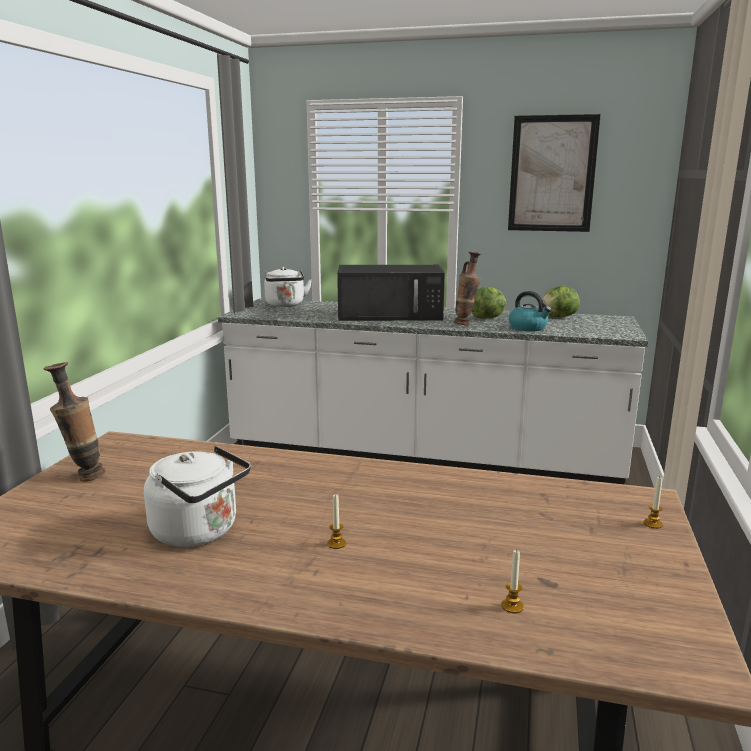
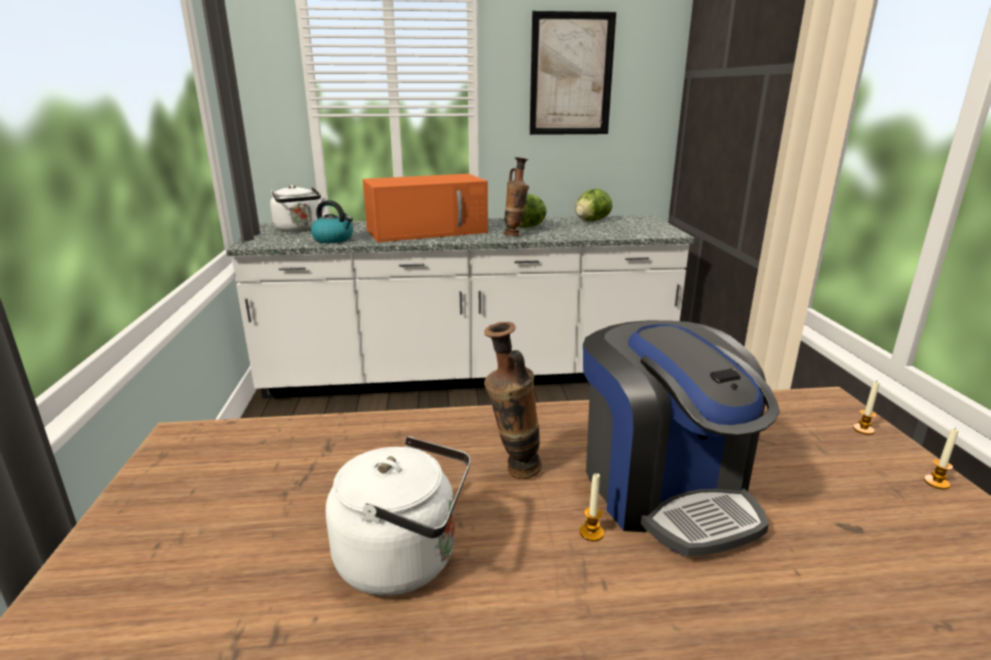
camera: 20 degrees left, 5 degrees up
(83, 477) = (166, 505): vase -> vase (512, 472)
(391, 314) = (428, 231): black microwave -> orange microwave
(419, 530) = (664, 489): none -> coffee machine
(512, 606) = (852, 571): candle -> candle (936, 482)
(528, 328) = (578, 234): kettle -> kettle (334, 239)

